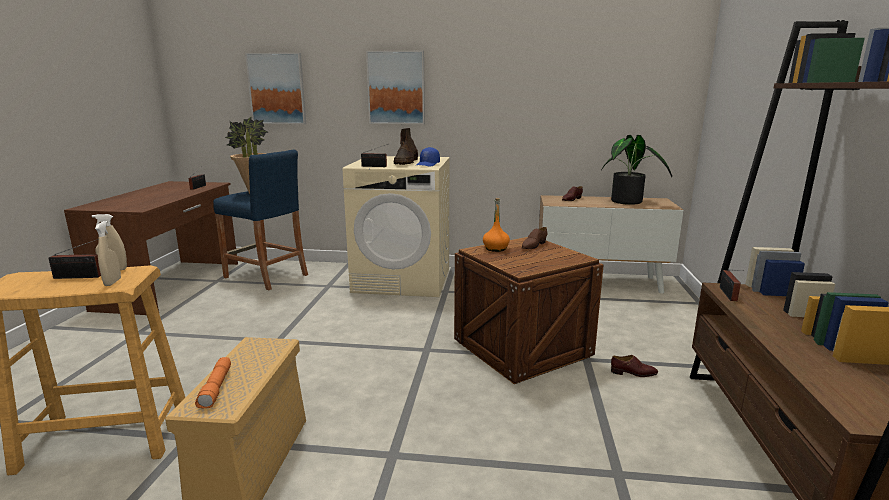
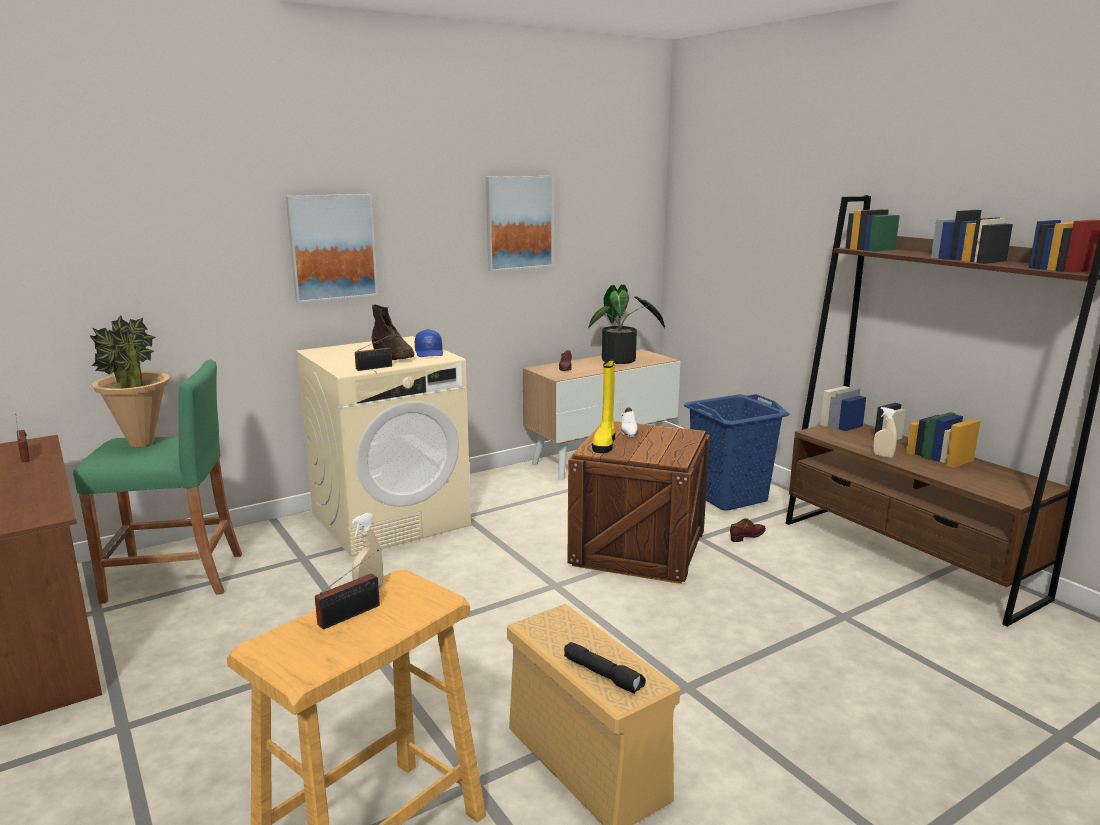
camera: 40 degrees left, 0 degrees up
(112, 282) = (420, 602): beige spray bottle -> beige spray bottle (883, 456)
(216, 388) = (603, 675): orange flashlight -> black flashlight
(266, 276) = (174, 577): blue stool -> green stool
(277, 89) = (129, 261): picture -> picture (519, 222)
(496, 248) = (604, 443): orange bottle -> yellow boot
(533, 245) = (628, 431): brown shoe -> white shoe
(667, 339) = (729, 497): none -> blue laundry basket
(728, 295) = (827, 437): radio -> none

